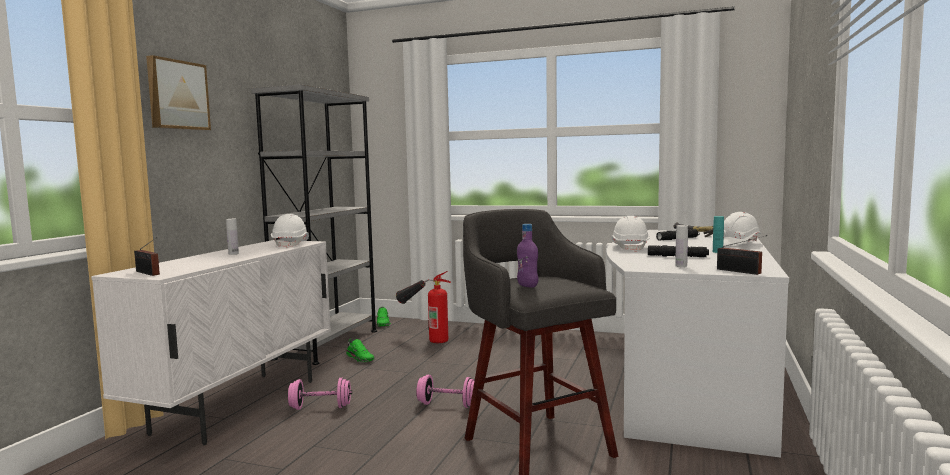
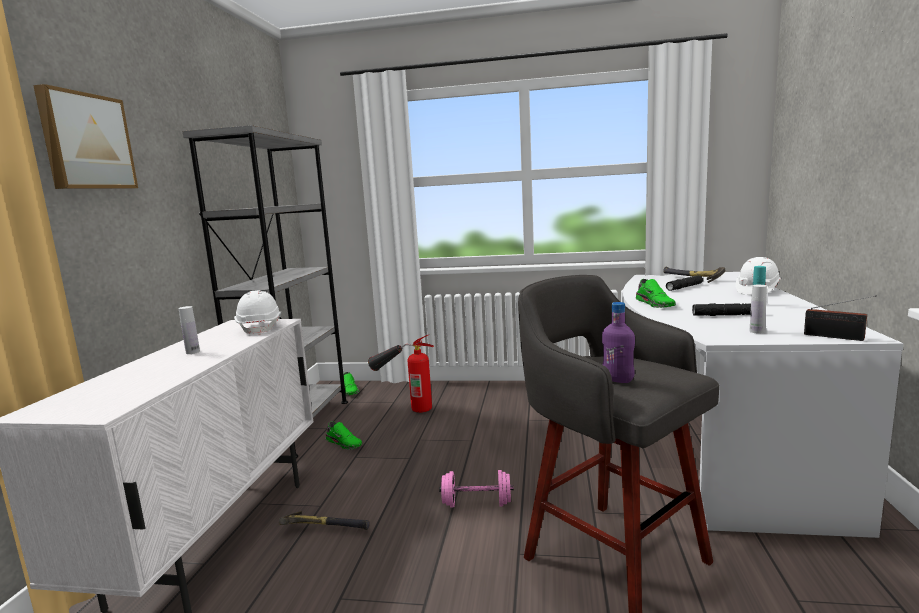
camera: 10 degrees left, 5 degrees up
(148, 273) = (81, 408): radio -> none
(320, 407) = (325, 528): pink dumbbell -> hammer
(630, 248) = (656, 304): white hard hat -> green shoe

